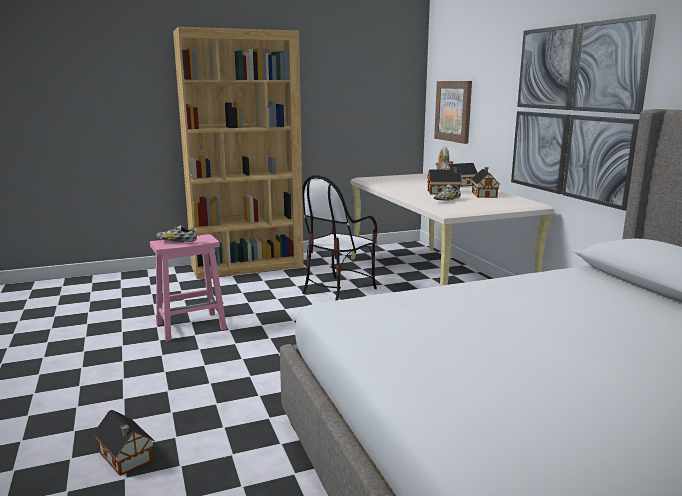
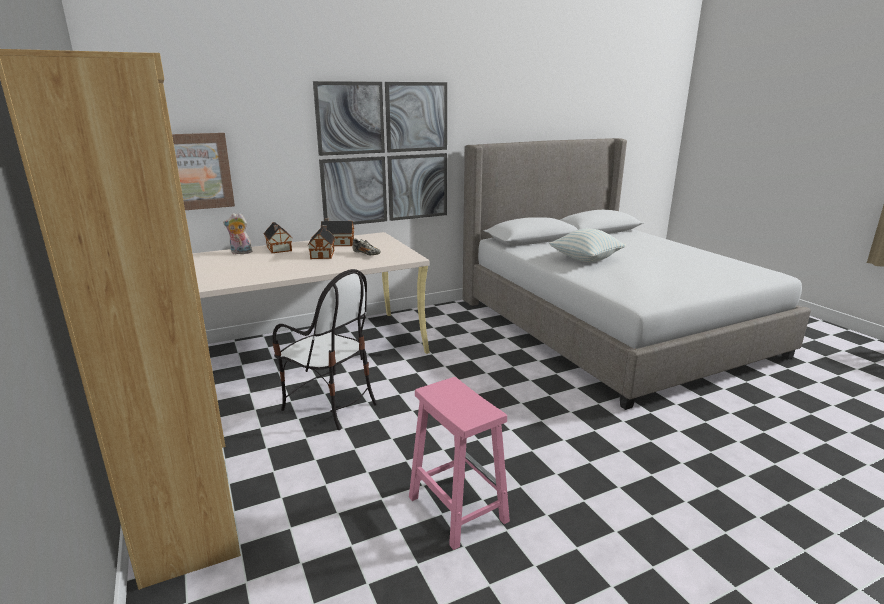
camera: 95 degrees left, 5 degrees up
(126, 457) = (727, 482): toy house -> none
(176, 241) = (464, 406): shoe -> none
(539, 302) = (585, 259): none -> pillow

